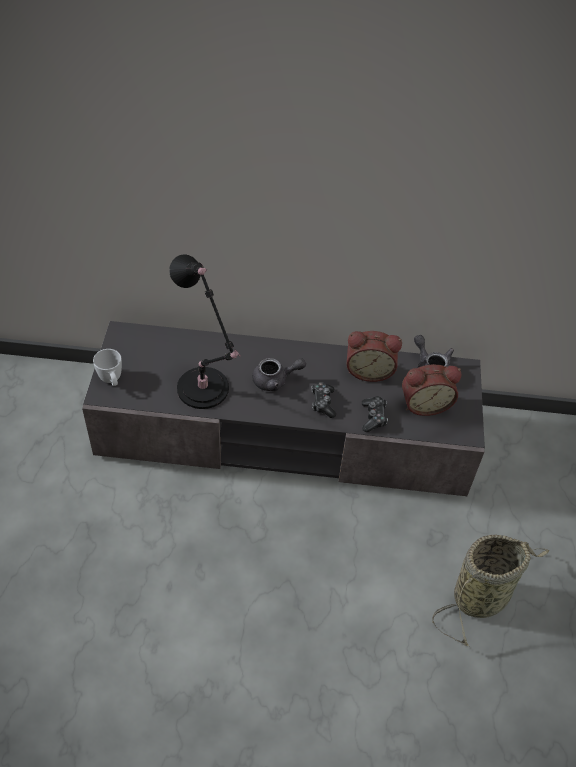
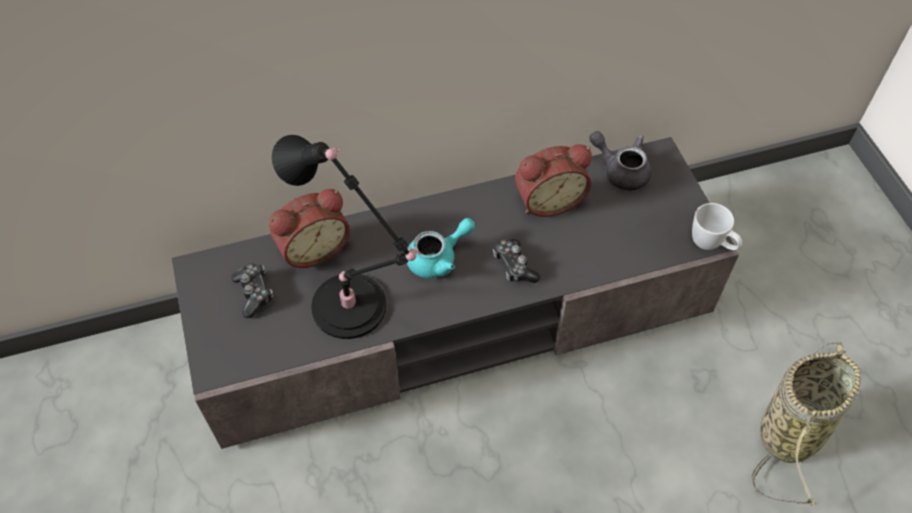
camera: 20 degrees left, 5 degrees up
(112, 381) = (218, 344): white mug -> white mug (711, 245)
(275, 380) = (438, 258): grey teapot -> turquoise teapot
(373, 417) = (586, 261): game controller -> game controller (254, 293)
(424, 403) = (637, 218): alarm clock -> alarm clock (312, 248)

